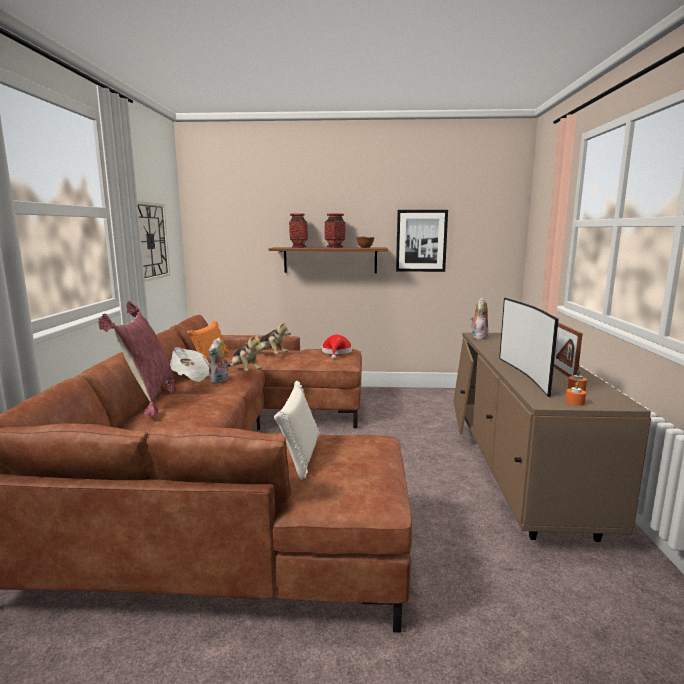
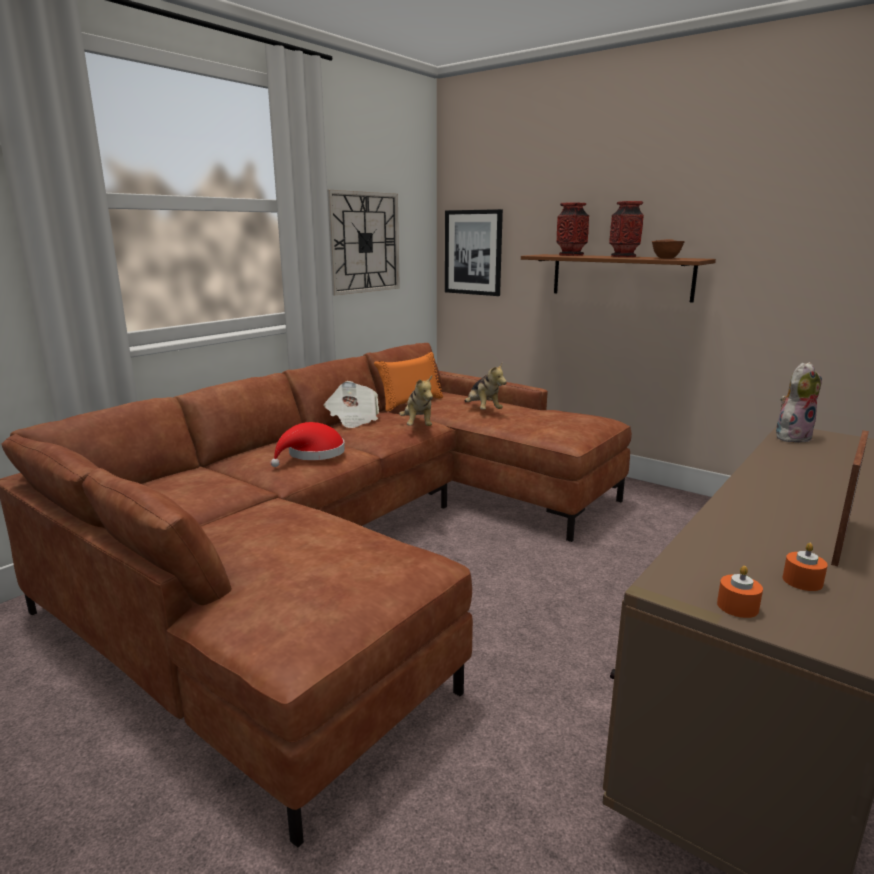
camera: 35 degrees right, 5 degrees up
(146, 406) = (266, 445): red pillow -> none
(219, 381) = (372, 432): plush toy -> none
(300, 455) = (299, 551): white pillow -> none
(336, 352) = (575, 422): red hat -> red hat (312, 454)
(421, 241) = (782, 248): picture -> picture (473, 252)
(526, 375) = (743, 526): television -> none

